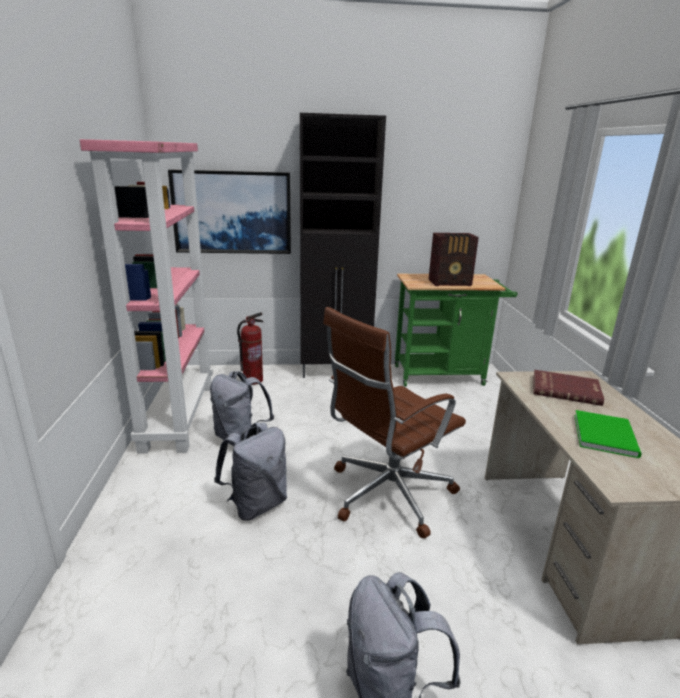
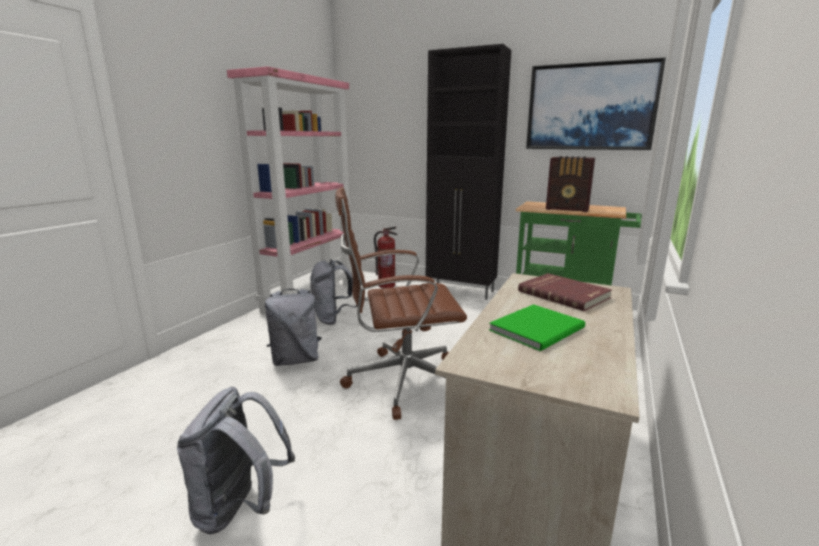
camera: 30 degrees right, 5 degrees down
(232, 212) = (387, 143): picture -> picture (590, 107)

